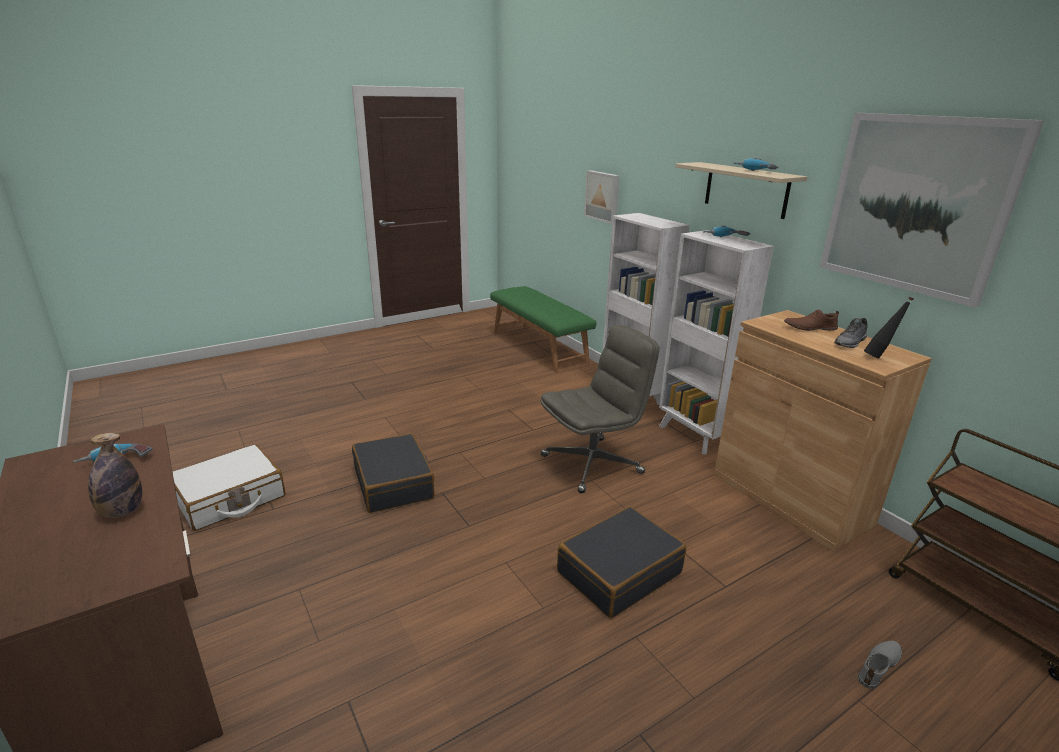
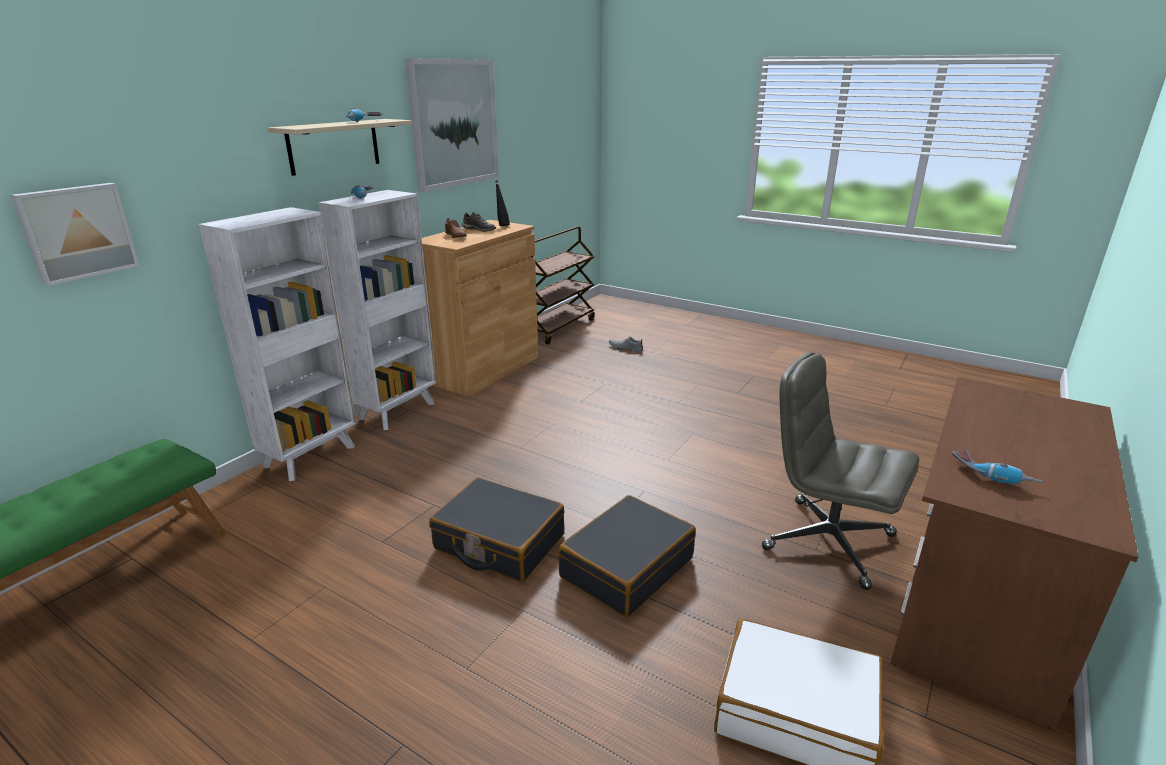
camera: 115 degrees left, 0 degrees up
(122, 511) = (994, 428): bottle -> none
(592, 464) = (489, 452): grey office chair -> grey office chair (827, 541)
(618, 572) = (629, 415): black suitcase -> black suitcase (499, 542)

